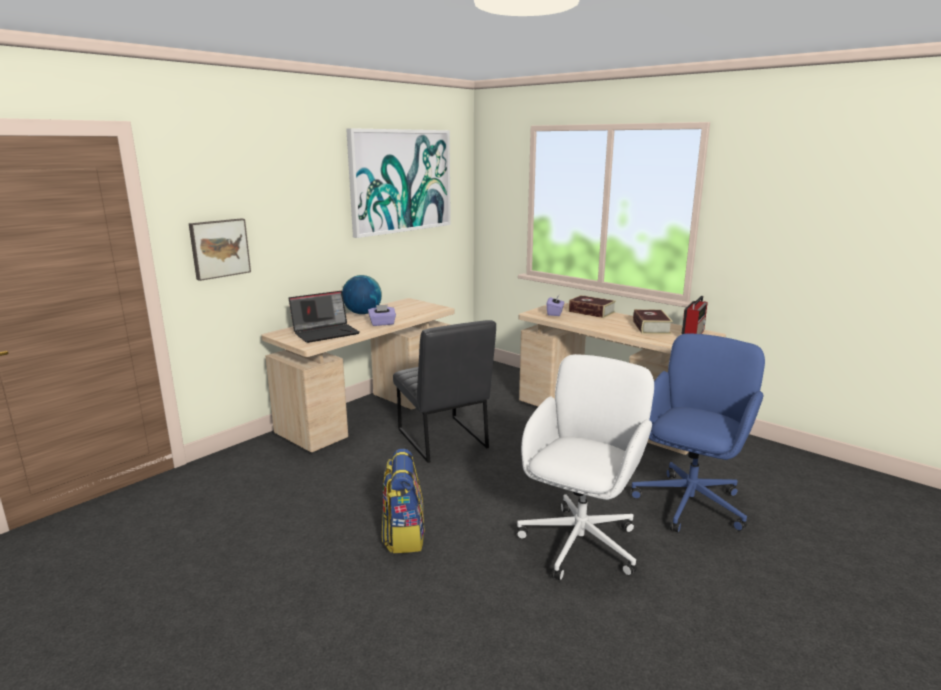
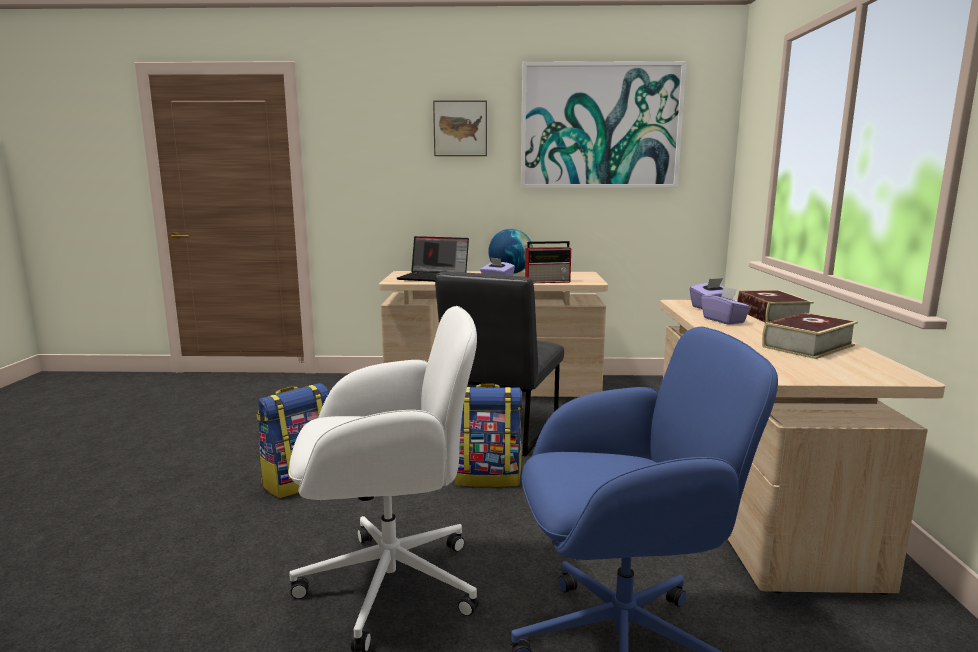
camera: 50 degrees right, 5 degrees down
(219, 248) = (363, 180): picture -> picture (460, 129)
(497, 469) = (488, 477): none -> backpack
(585, 321) = (724, 320): none -> purple tissue box
(693, 334) = (861, 369): radio -> radio (548, 281)

